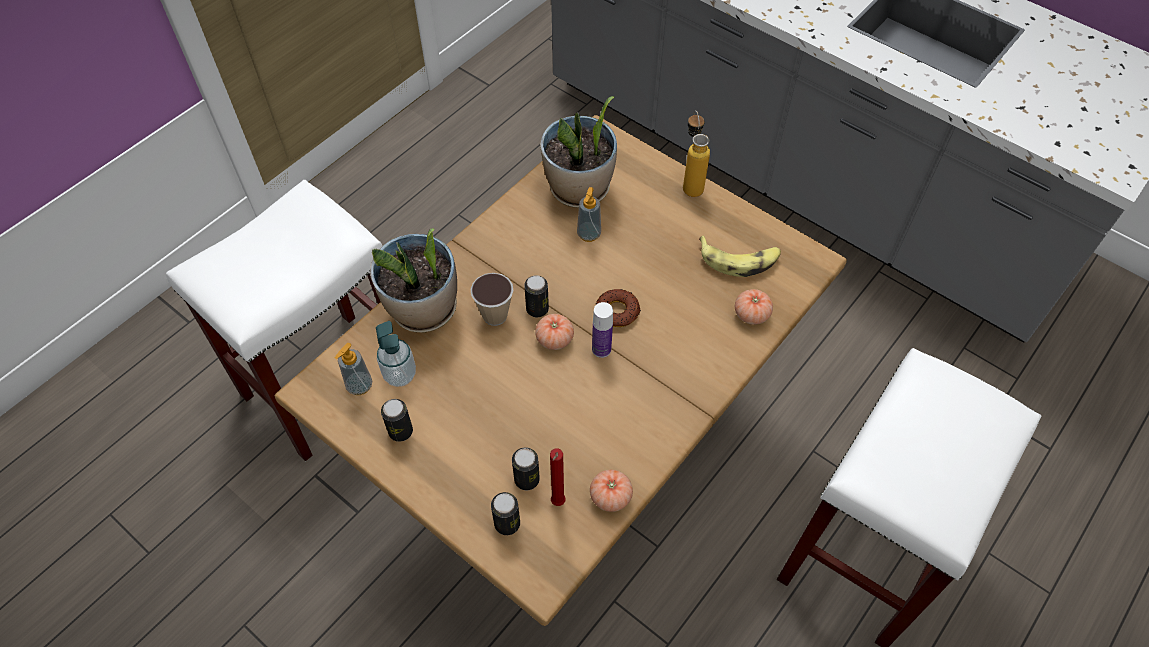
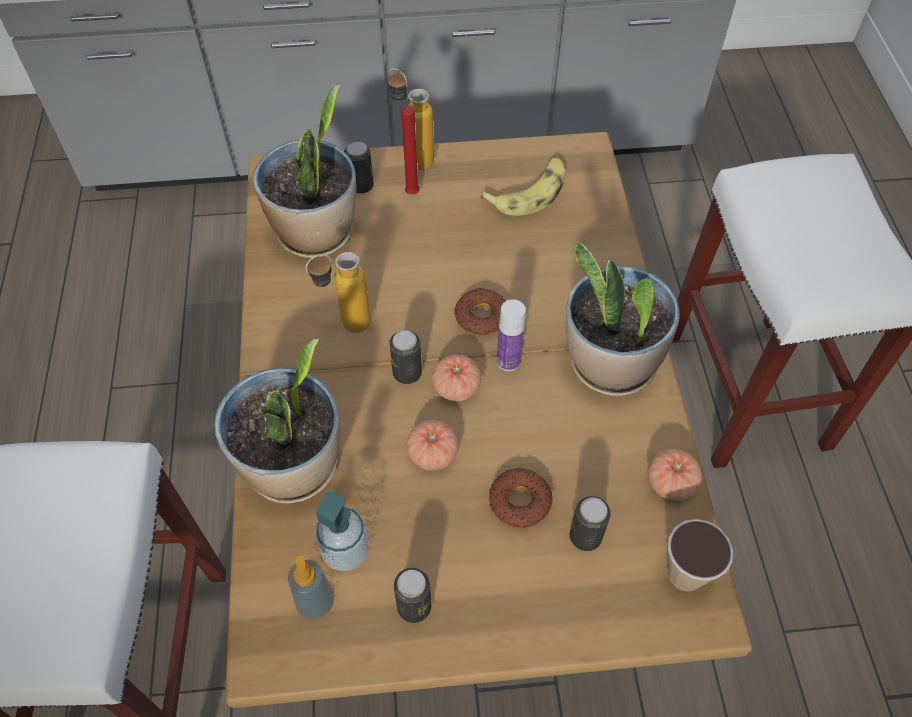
camera: 45 degrees left, 0 degrees up
(495, 315) = (374, 412): cup -> cup (685, 574)
(507, 523) = (617, 594): can -> can (361, 186)
(515, 429) = (520, 501): none -> donut
(534, 256) = (345, 327): none -> bottle
(557, 504) = (636, 532): red candle -> red candle (413, 195)
(589, 234) = (374, 268): soap dispenser -> none
(659, 402) = (610, 365): none -> potted plant
(751, 314) = (592, 231): tomato -> tomato (433, 453)

